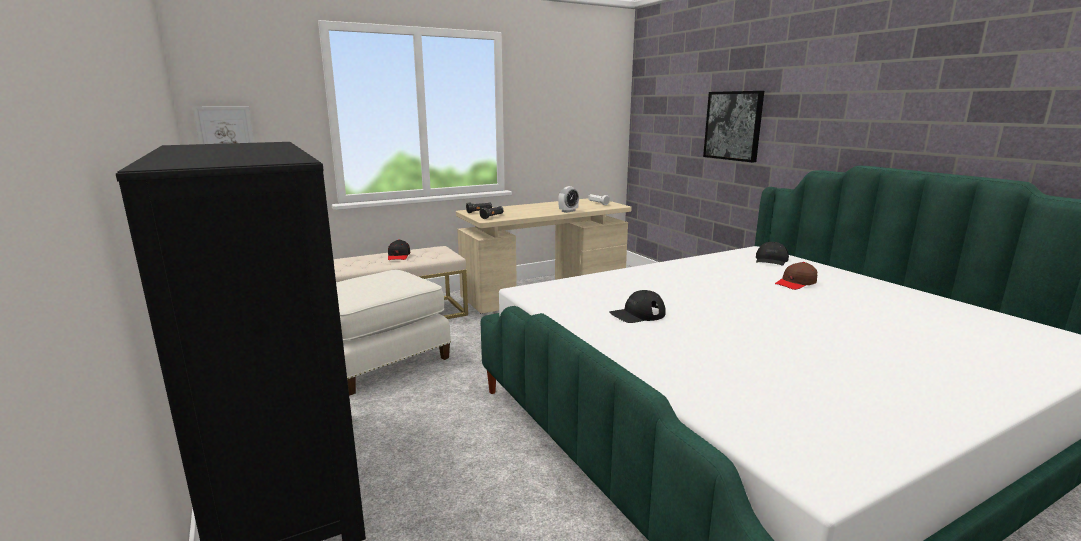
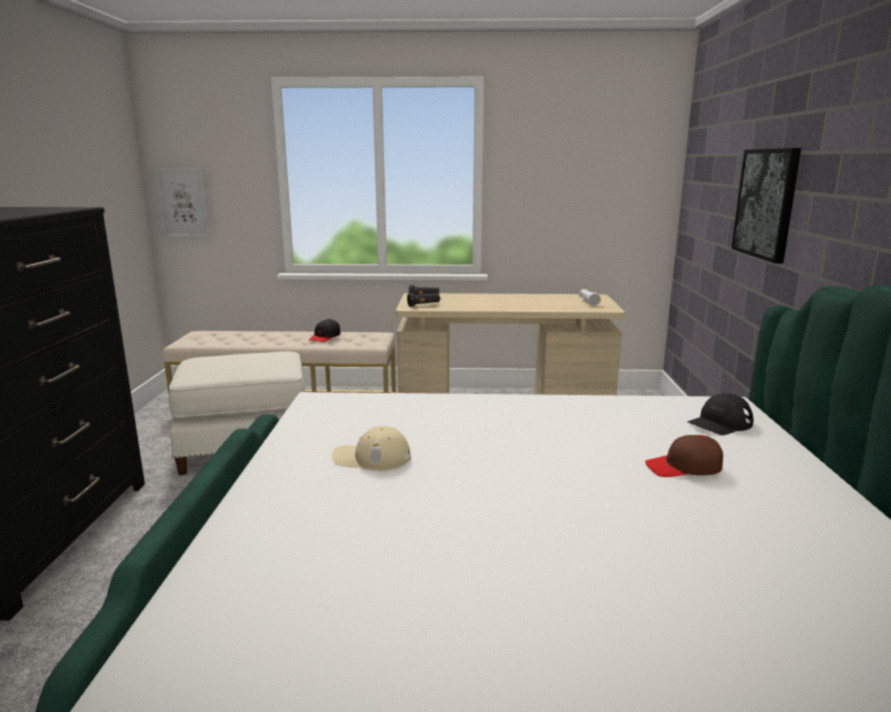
camera: 30 degrees right, 0 degrees up
(568, 211) = (526, 308): alarm clock -> none
(637, 314) = (371, 457): black cap -> beige cap

